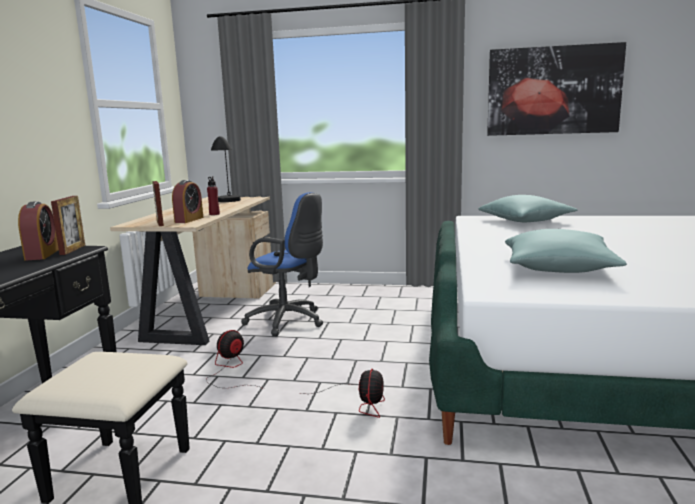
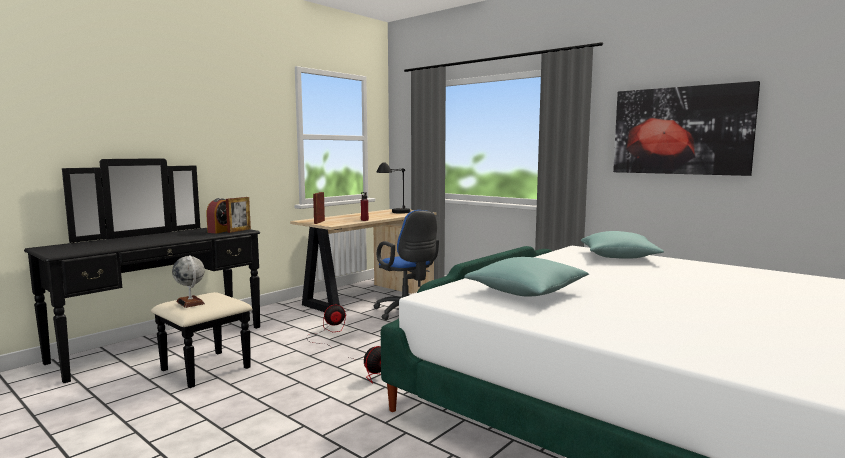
camera: 30 degrees right, 5 degrees down
(94, 378) = (190, 302): none -> globe
(189, 220) = (340, 222): alarm clock -> none

